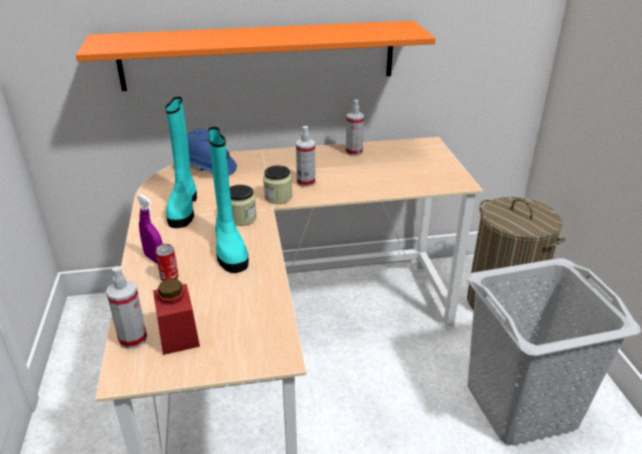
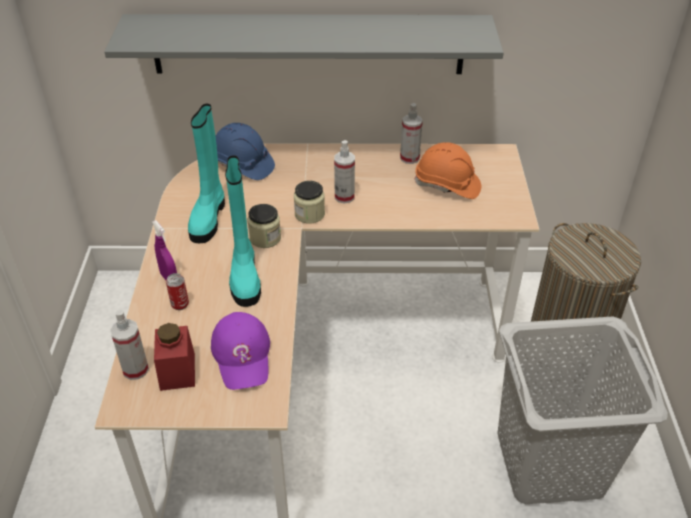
camera: 10 degrees right, 10 degrees up
(243, 313) = (242, 355): none -> purple cap
(259, 55) = (308, 44): orange shelf -> grey shelf
(393, 167) = (447, 185): none -> orange hard hat

